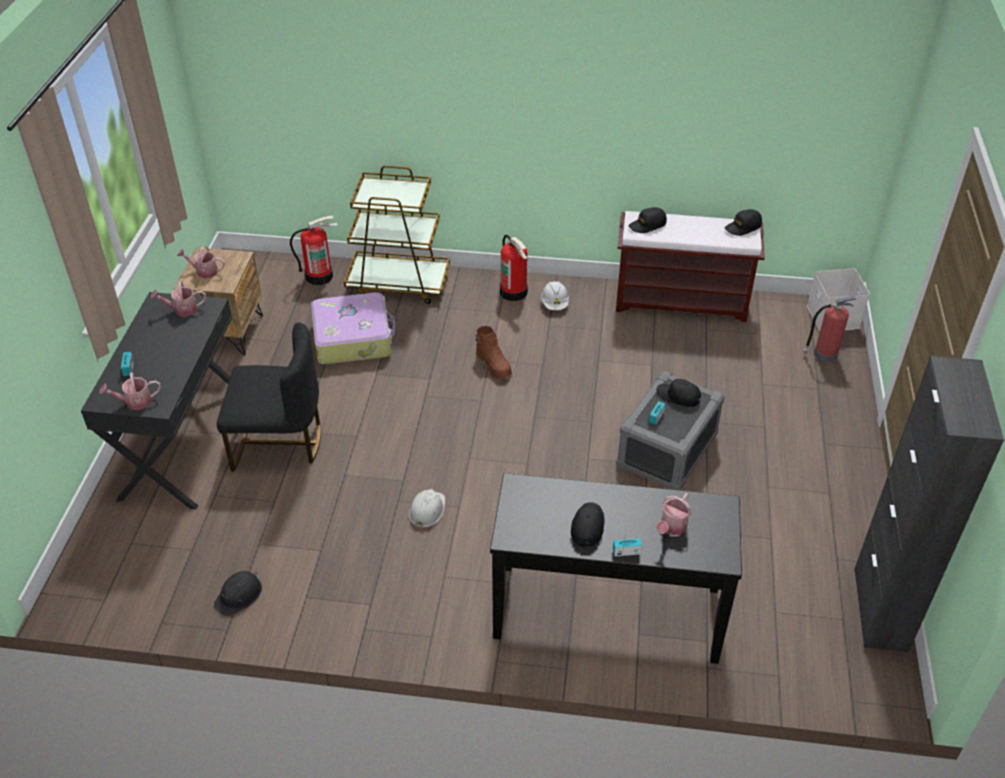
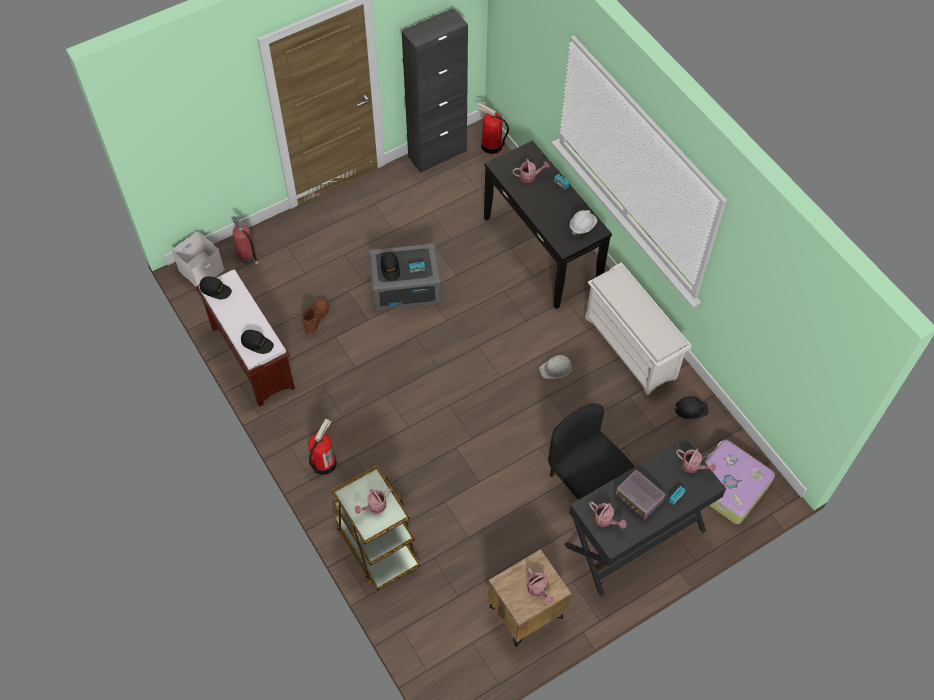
camera: 130 degrees left, 15 degrees up
(166, 343) = (639, 498): none -> radio
(319, 276) = (414, 609): fire extinguisher -> fire extinguisher (491, 146)
(353, 338) = (458, 525): suitcase -> suitcase (727, 486)
(374, 600) = (631, 348): none -> white shoe rack
(387, 195) = (374, 506): none -> watering can
(494, 365) = (411, 420): brown boot -> brown boot (316, 319)
(554, 304) = (316, 429): white hard hat -> white hard hat (582, 226)
(587, 526) = (561, 206): black cap -> none

